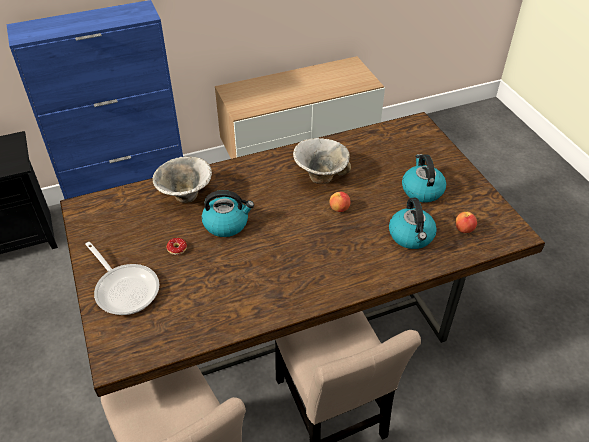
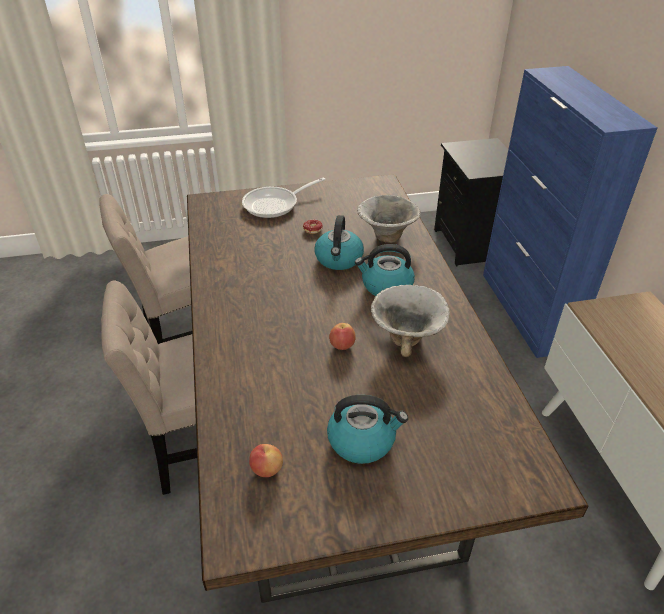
camera: 100 degrees right, 5 degrees down
(411, 236) = (273, 405): kettle -> kettle (386, 286)

